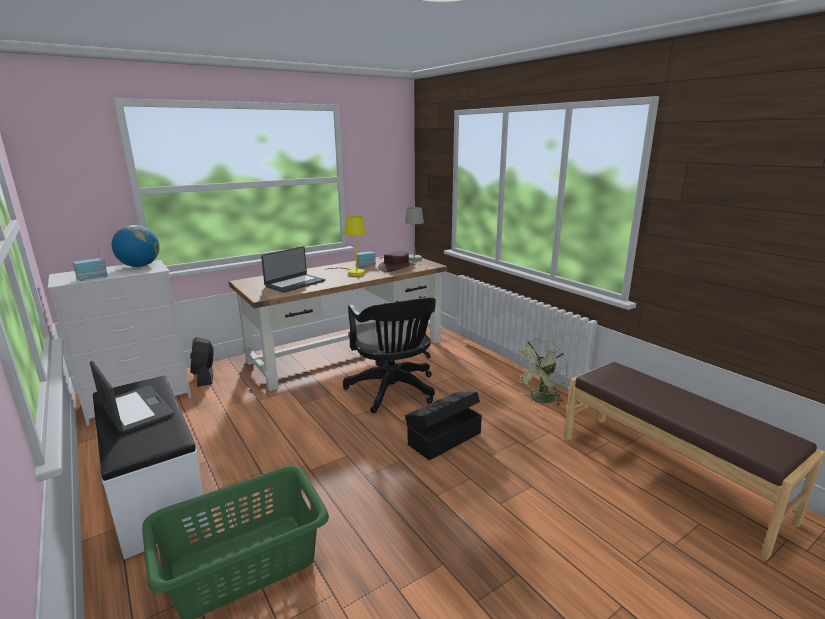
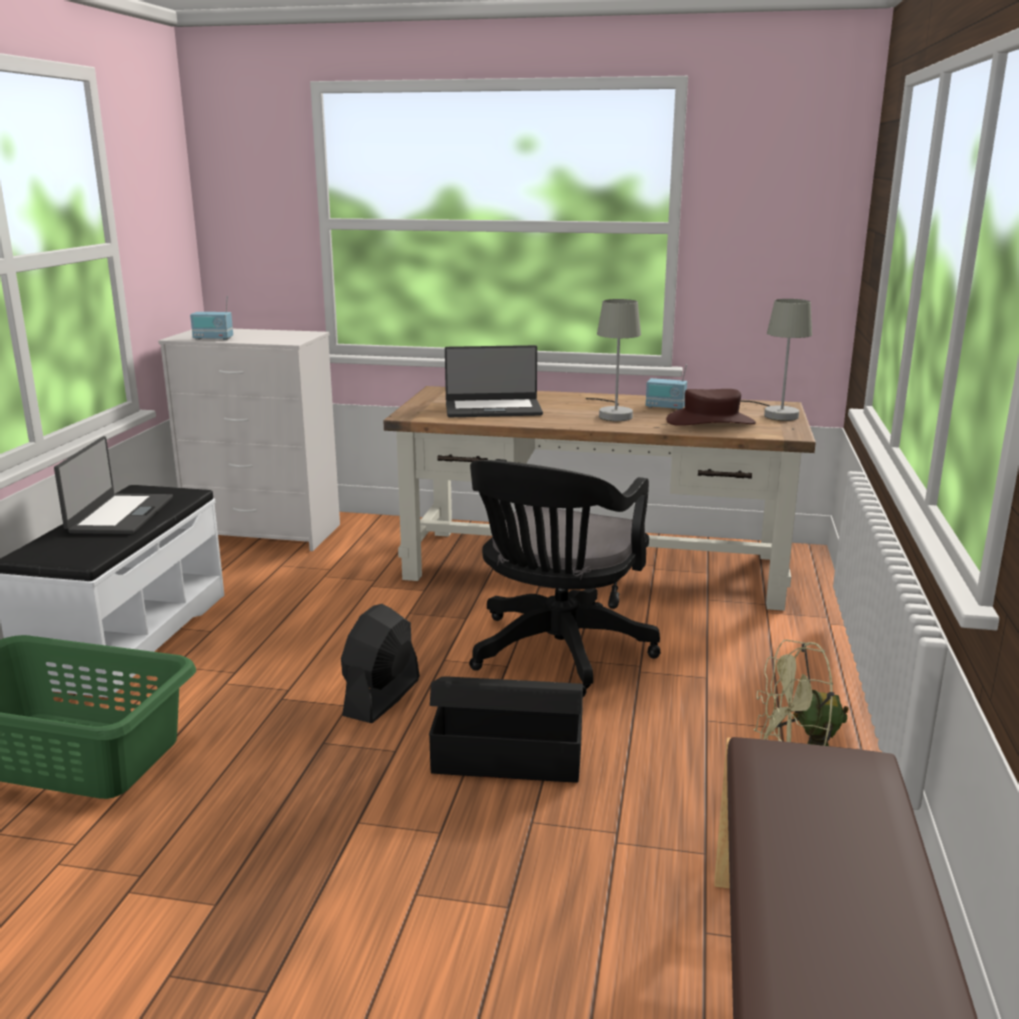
camera: 45 degrees right, 0 degrees up
(140, 266) = (288, 334): globe -> none
(204, 376) = (364, 532): black fan -> black fan (381, 697)
(353, 273) = (614, 414): yellow table lamp -> grey table lamp

